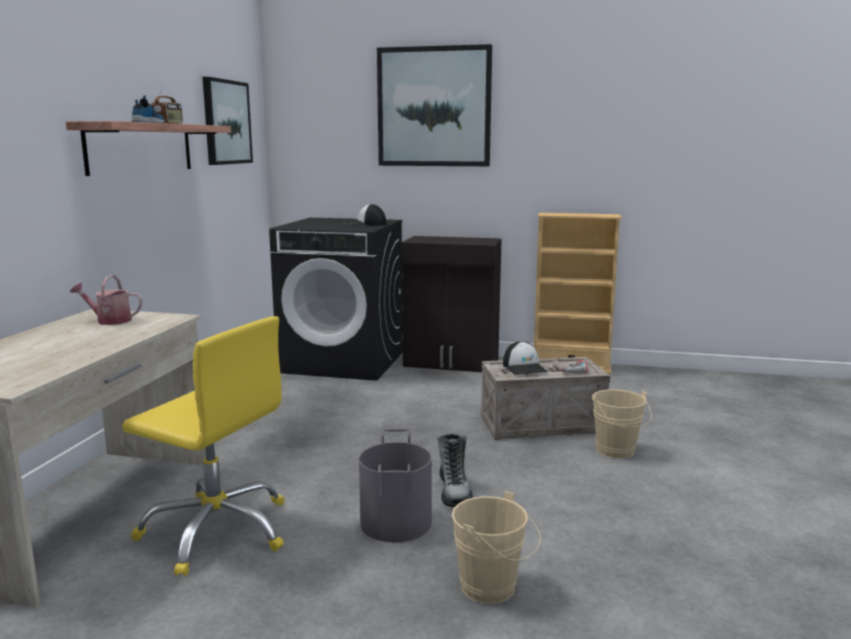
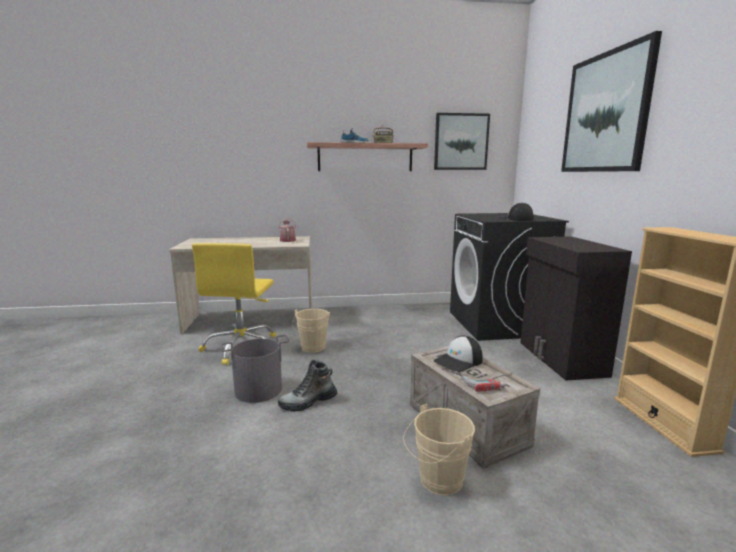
camera: 70 degrees right, 0 degrees up
(493, 589) = (177, 439): beige bucket -> beige bucket (312, 348)

